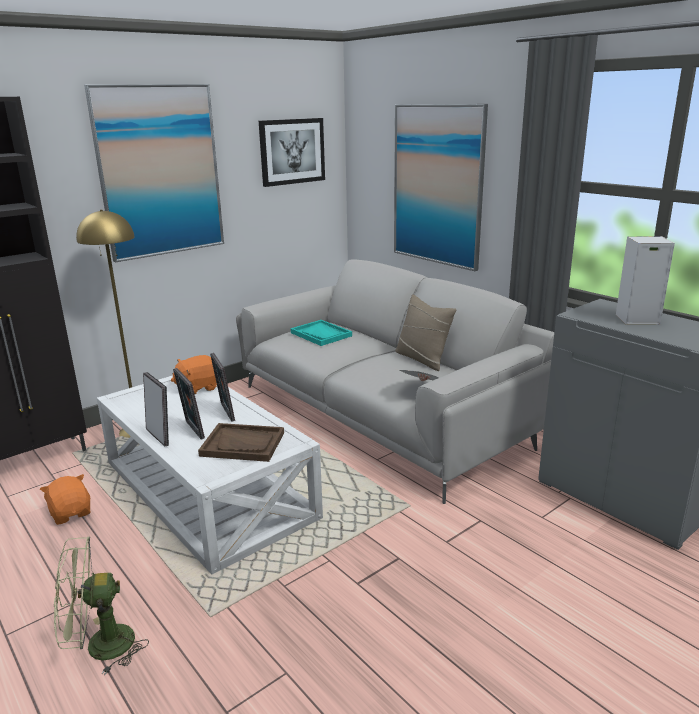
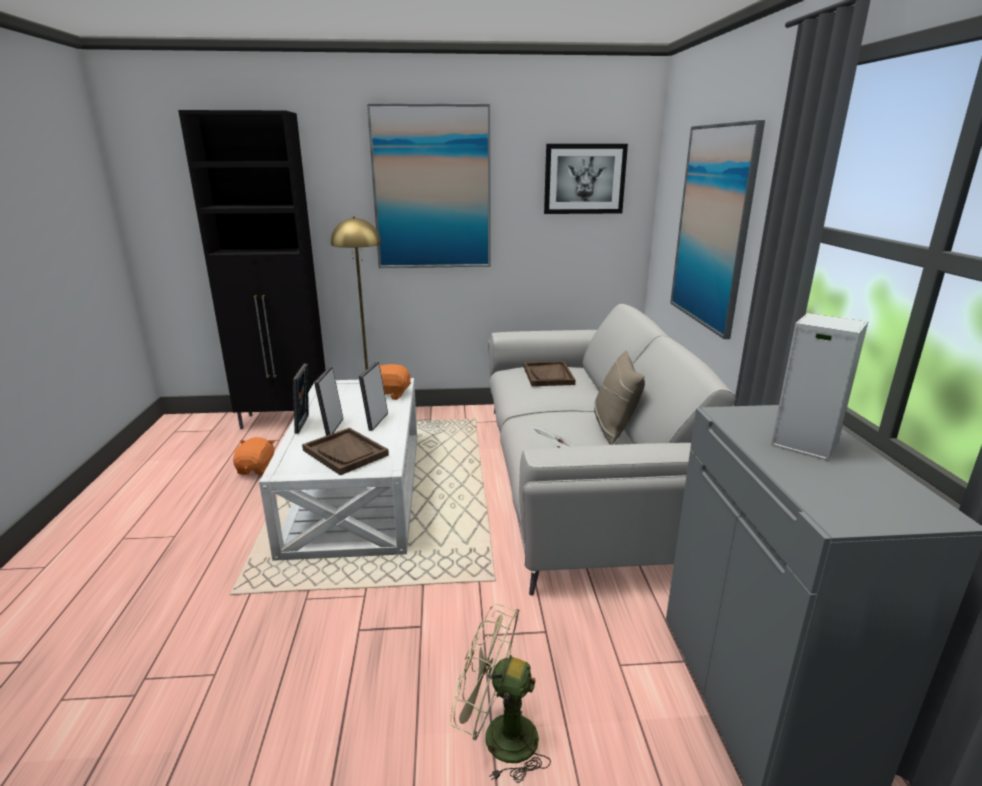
camera: 35 degrees right, 0 degrees up
(99, 647) = (149, 577): green fan -> green fan (498, 737)
(321, 334) = (548, 375): turquoise tray -> brown tray

